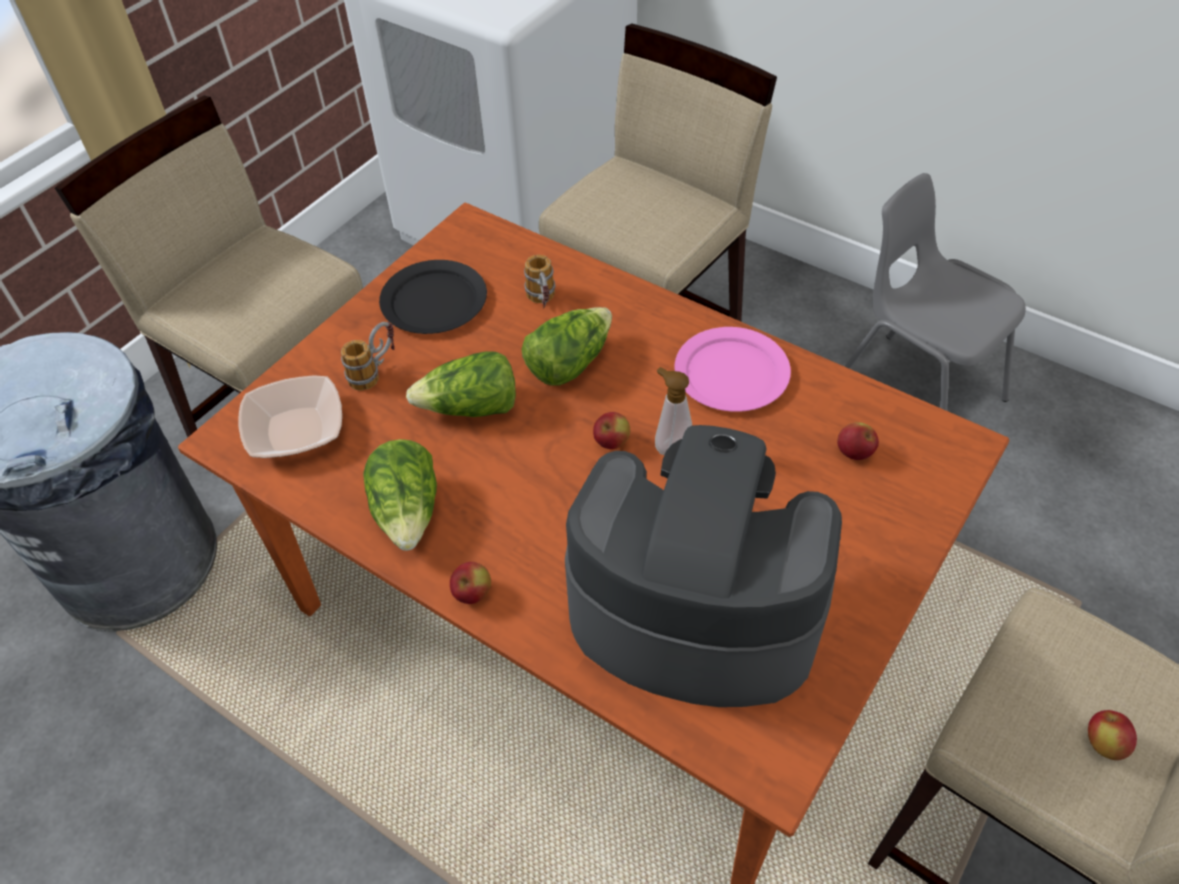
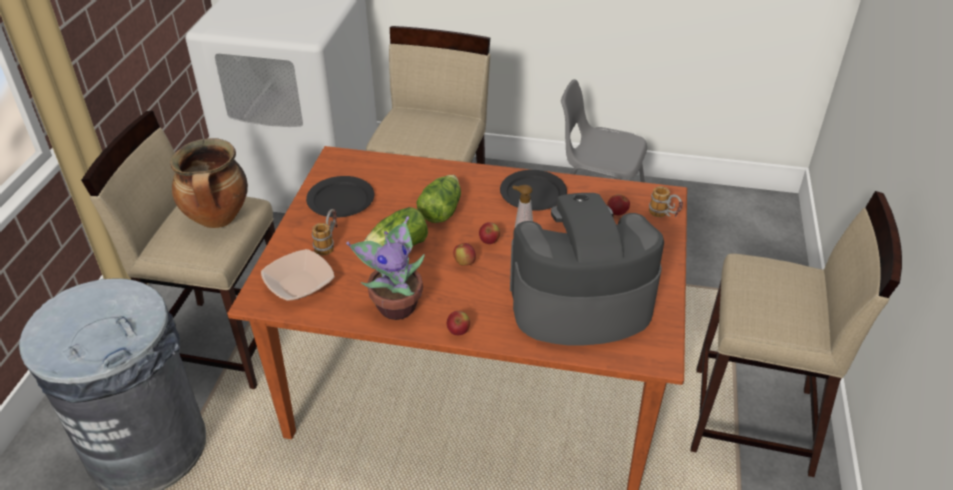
camera: 25 degrees left, 10 degrees down
(270, 282) = (218, 219): none -> cooking pot
(408, 511) = (395, 305): lettuce -> potted plant
(543, 303) = (407, 185): mug -> mug (664, 216)
(732, 373) = (533, 193): pink plate -> black plate
(1103, 744) = (795, 306): apple -> apple (464, 263)

